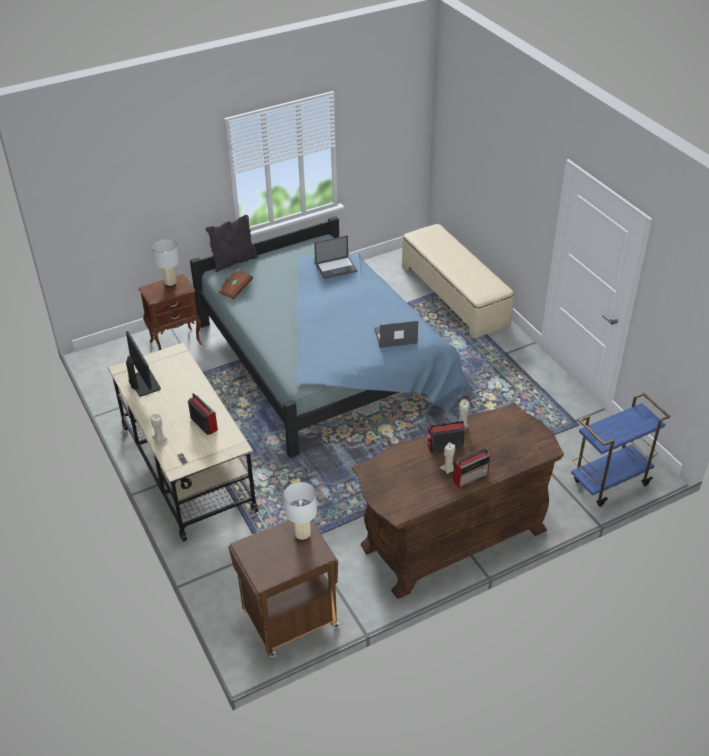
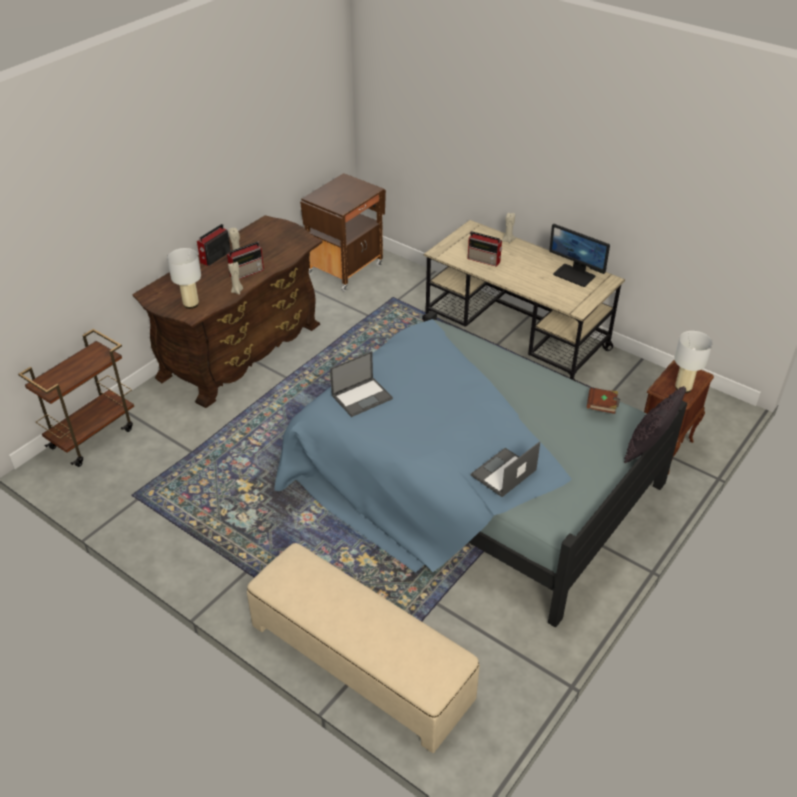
camera: 155 degrees right, 0 degrees up
(303, 534) = (334, 204): white table lamp -> white table lamp (190, 305)
(608, 484) = (94, 437): blue cart -> brown cart

